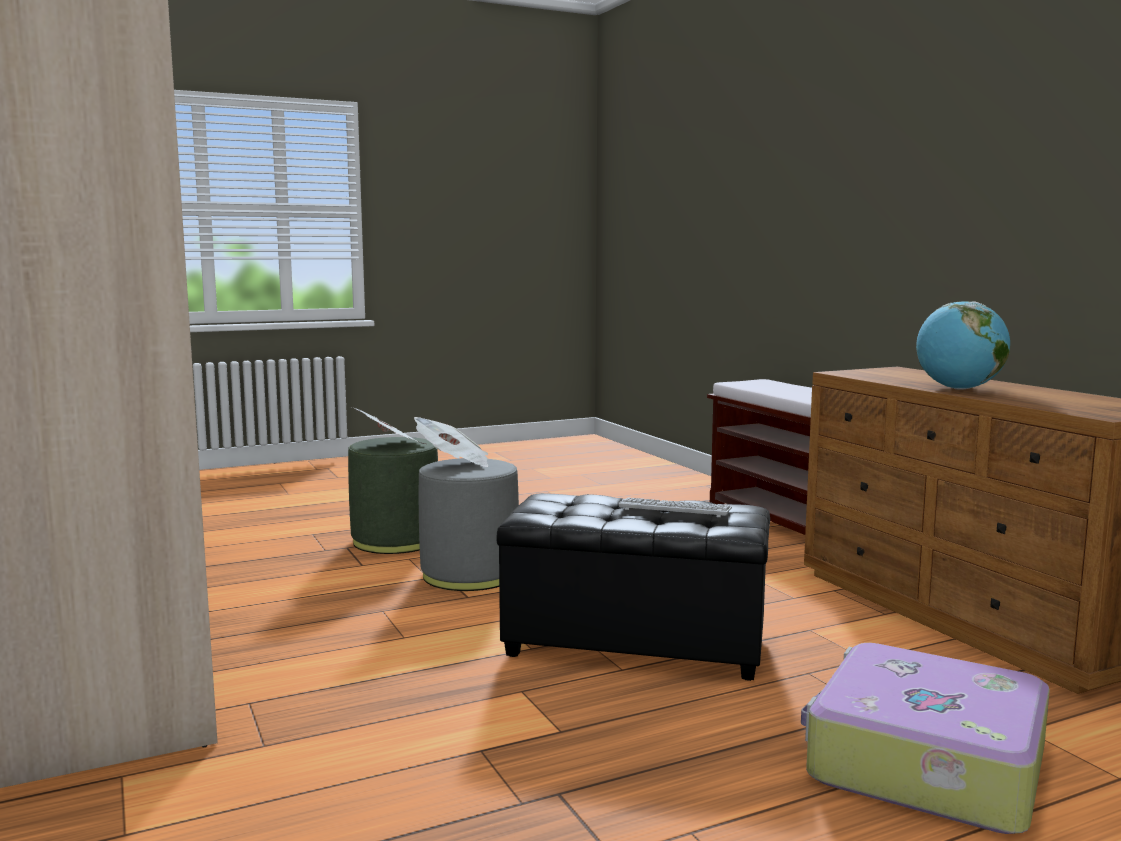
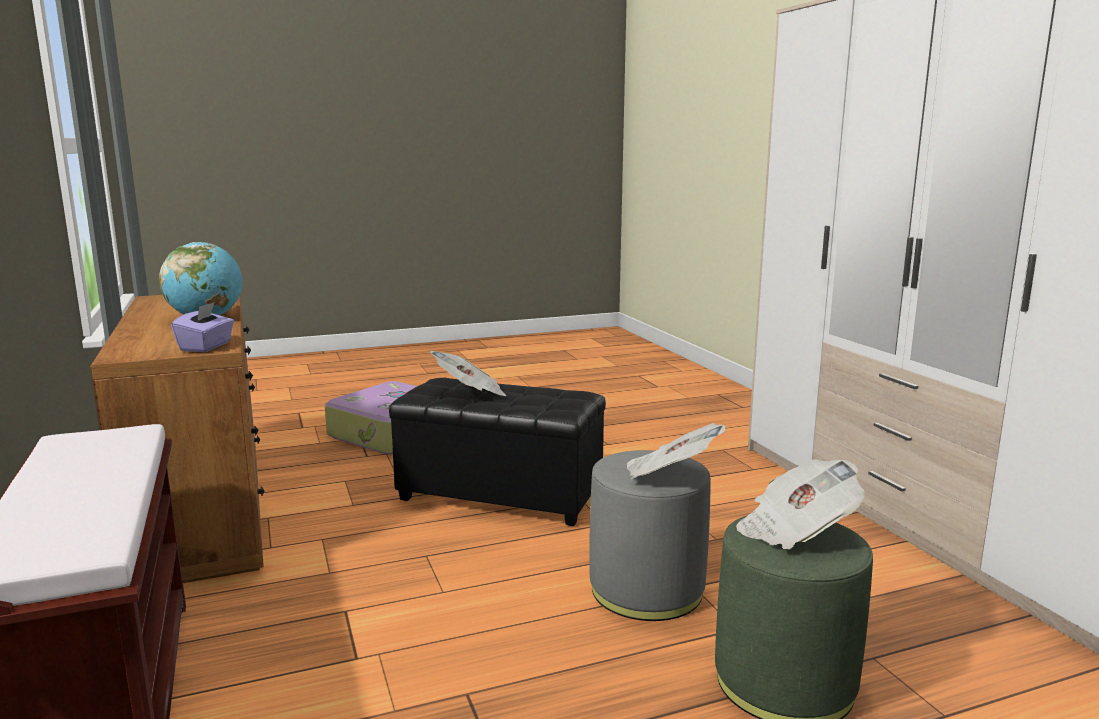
camera: 175 degrees left, 5 degrees up
(675, 509) = (470, 392): keyboard -> newspaper
(854, 373) = (206, 347): none -> purple tissue box

